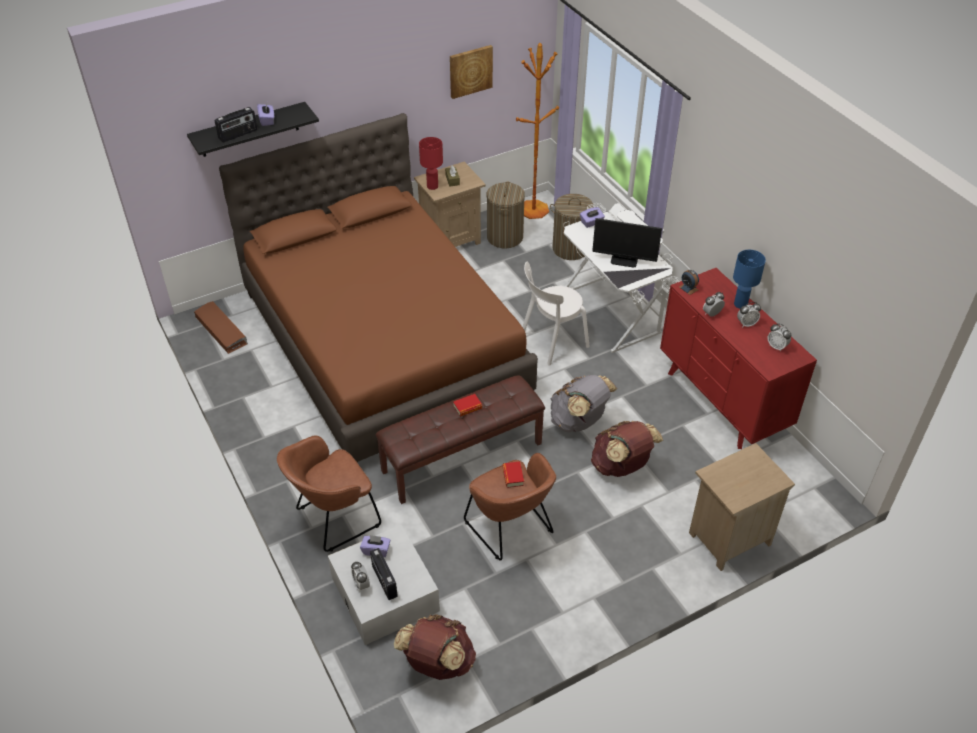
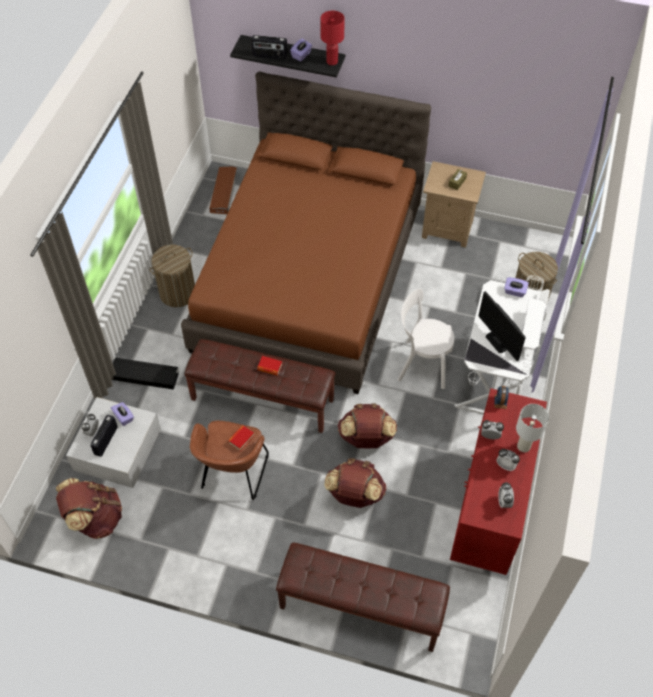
camera: 45 degrees right, 10 degrees up
(333, 518) = (145, 376): brown armchair -> black storage box
(432, 186) = (436, 178): red table lamp -> red table lamp (332, 61)
(470, 71) = (512, 99): picture -> none
(505, 237) = (489, 255): laundry basket -> laundry basket (178, 293)
(533, 209) = (540, 246): orange clothes rack -> none
(579, 421) = (366, 438): grey backpack -> brown backpack
(727, 537) = (360, 608): beige nightstand -> brown bench
(741, 304) = (524, 446): blue table lamp -> white table lamp

